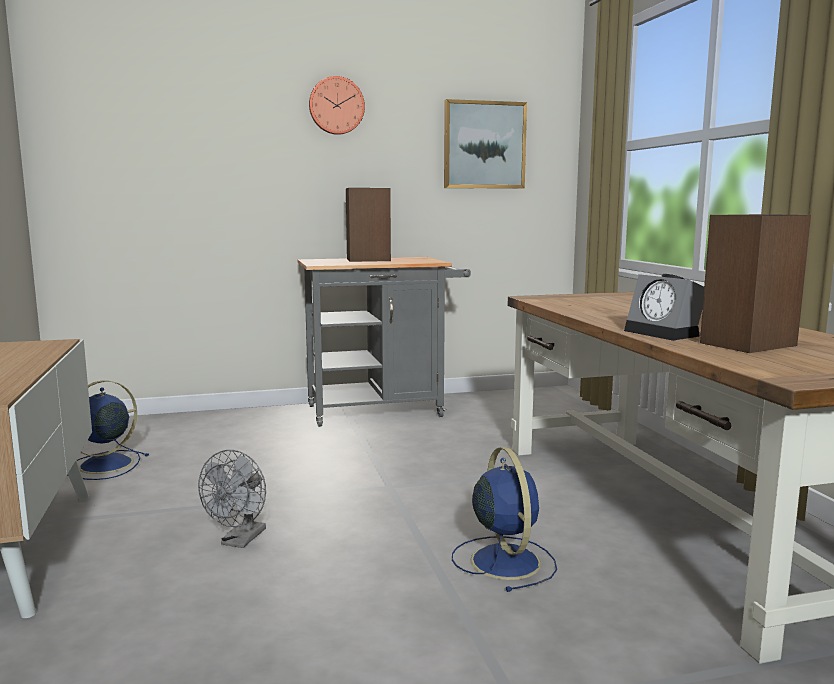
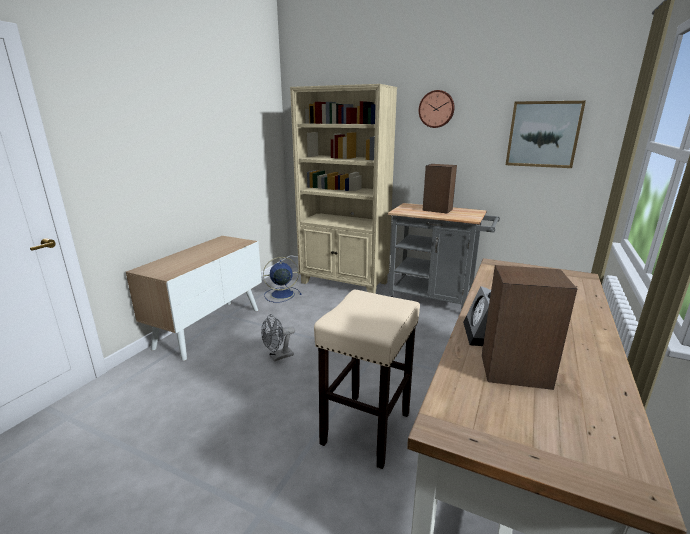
camera: 40 degrees right, 10 degrees up
(208, 424) = (344, 283): none -> beige bookcase
(504, 560) = (366, 427): blue fan -> beige stool

